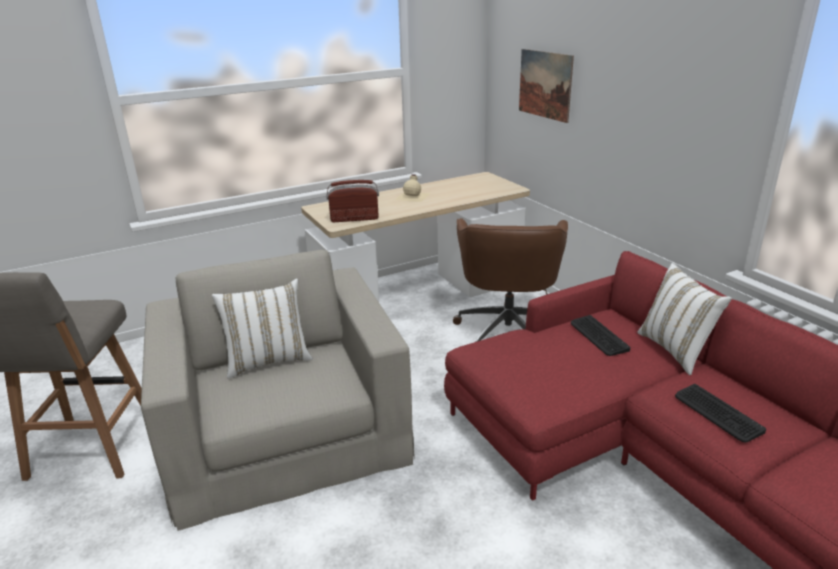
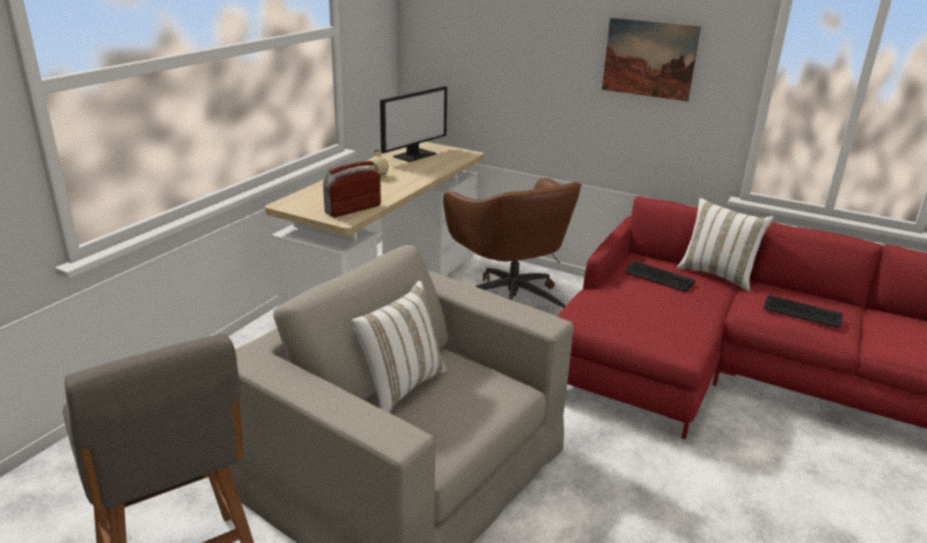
camera: 35 degrees left, 0 degrees up
(467, 184) = (414, 155): none -> monitor
(545, 84) = (492, 40): picture -> picture (649, 59)

